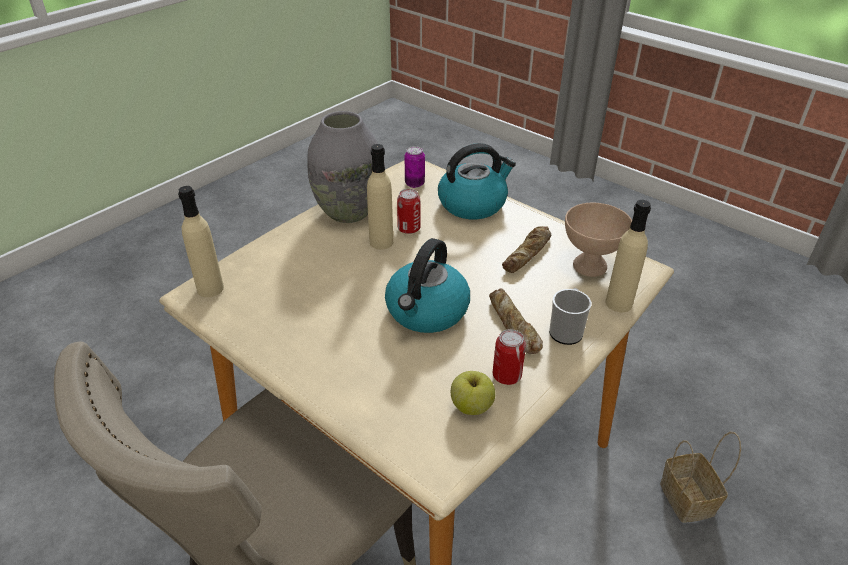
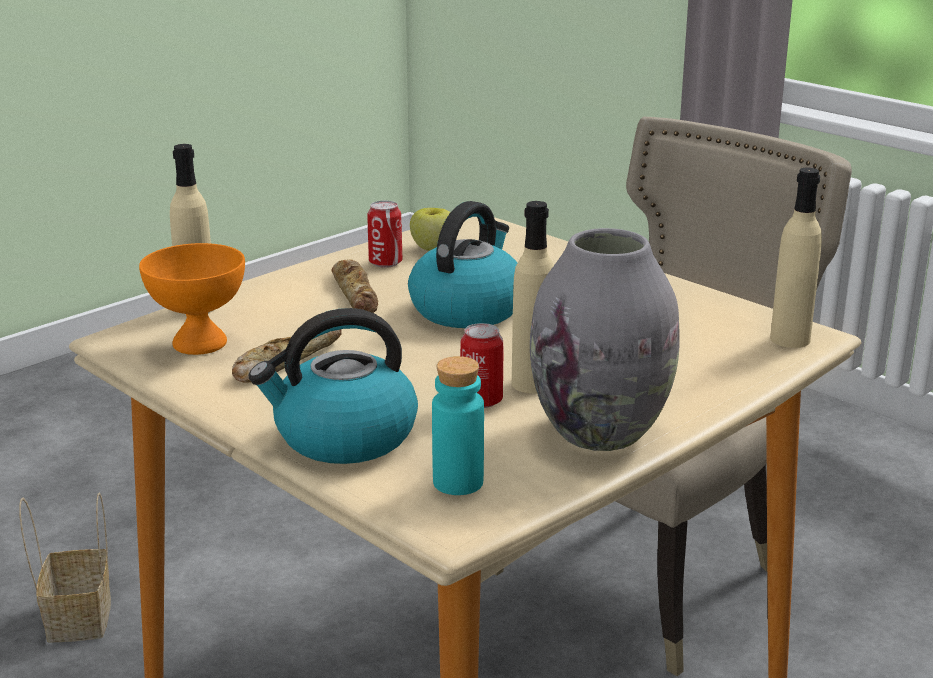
camera: 175 degrees left, 15 degrees down
(414, 184) = (458, 482): can -> turquoise bottle
(566, 330) = (290, 289): mug -> none
(589, 267) = (201, 342): beige bowl -> orange bowl

